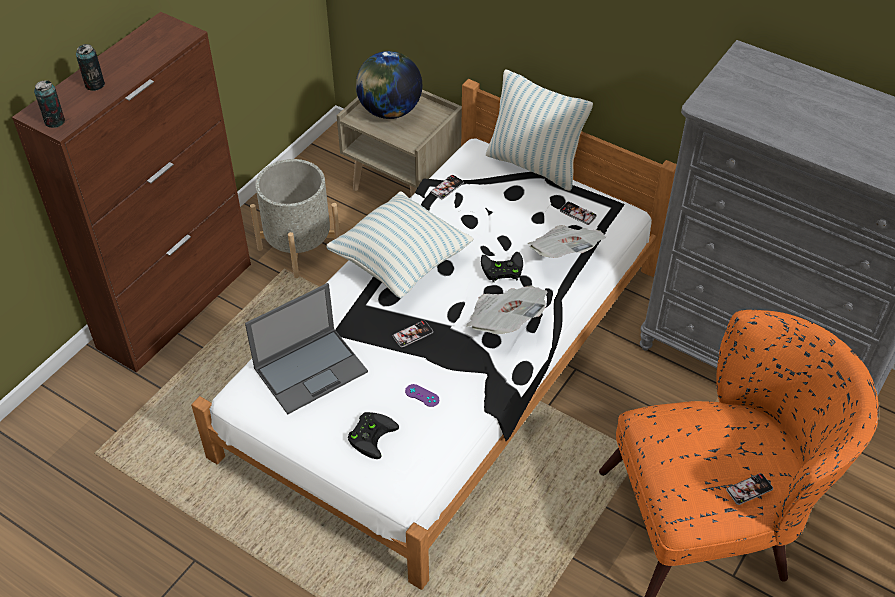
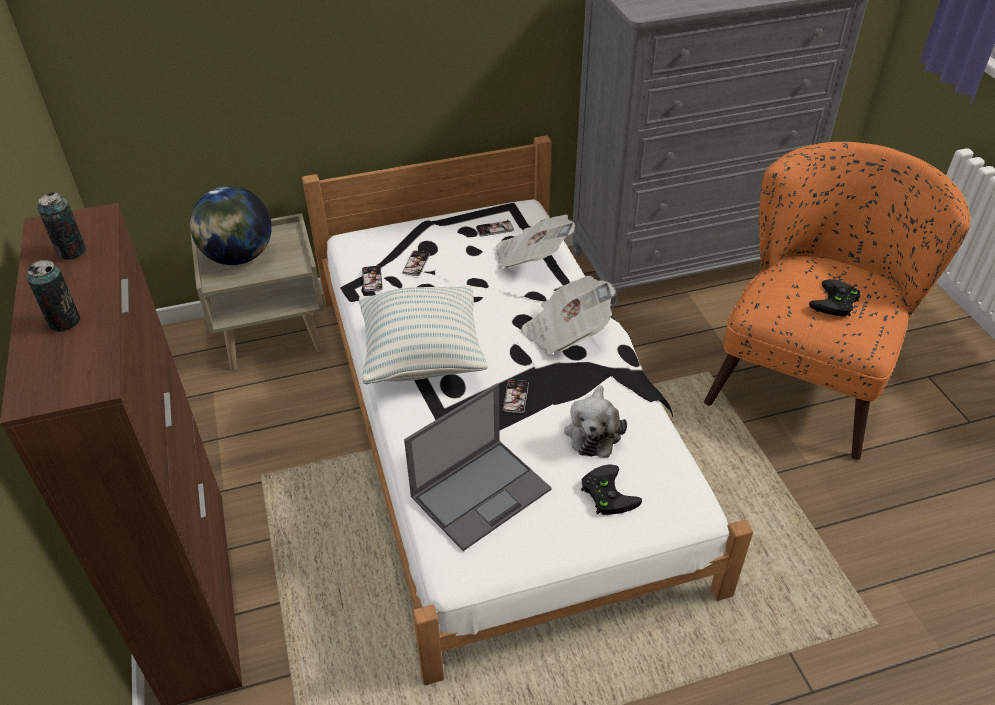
camera: 50 degrees left, 5 degrees down
(55, 121) = (76, 385): can -> can (71, 252)
(299, 248) = (250, 449): grey planter -> none
(311, 369) = (482, 492): laptop -> laptop turned 45 degrees clockwise
(422, 395) = (593, 431): purple game controller -> plush toy
(501, 270) = (506, 301): black game controller -> black game controller (836, 303)
(534, 165) = (411, 221): pillow -> none
(749, 489) = (878, 295): phone -> phone (416, 263)

